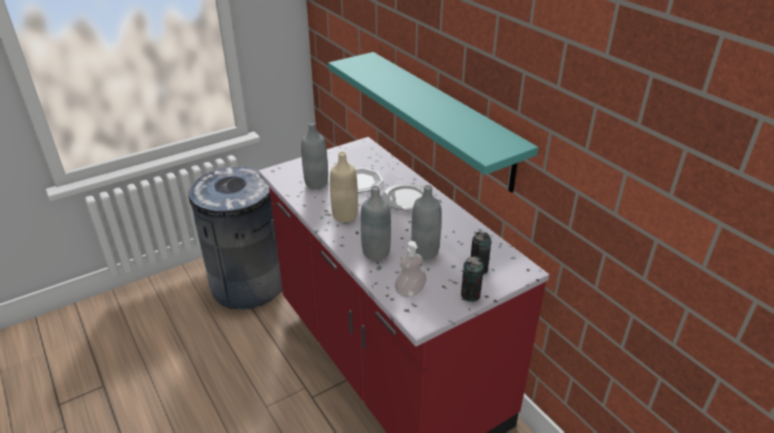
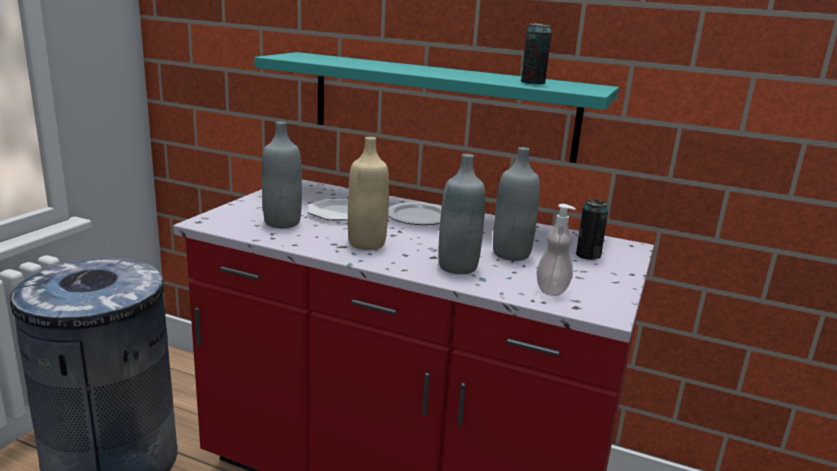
camera: 35 degrees left, 15 degrees down
(470, 295) = (616, 277): can -> can (532, 83)

